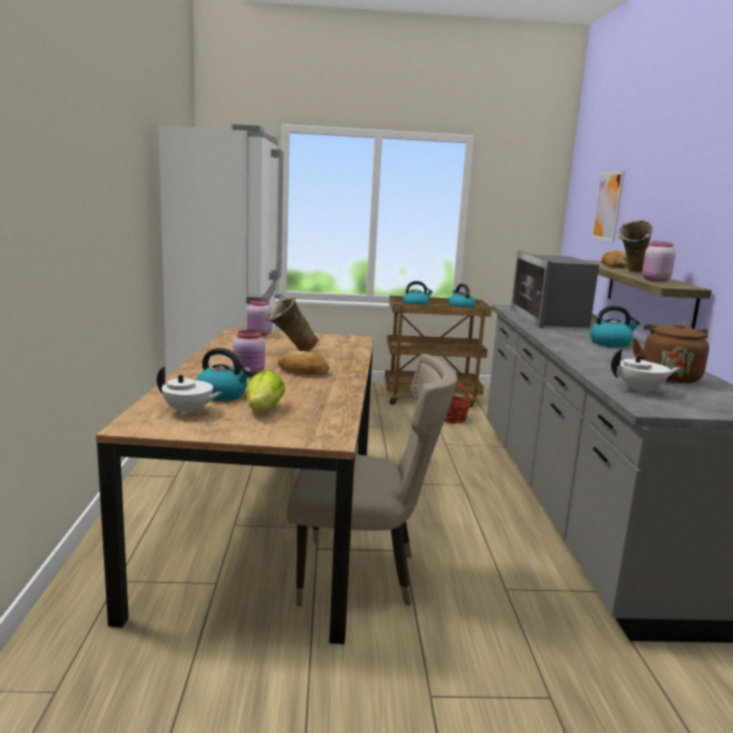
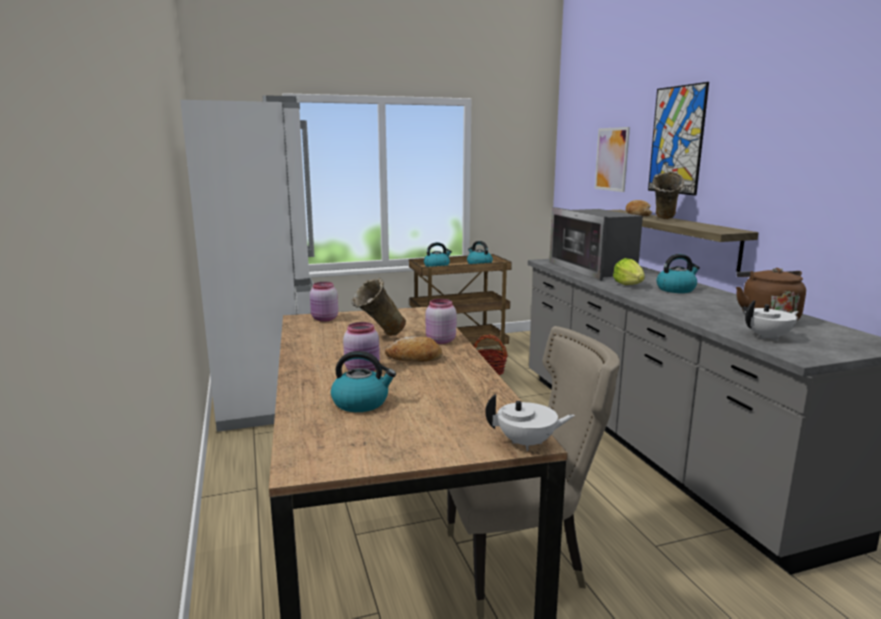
camera: 15 degrees left, 0 degrees up
(188, 412) = (346, 433): white teapot -> white teapot (527, 443)
(264, 410) = (424, 414): lettuce -> lettuce (628, 285)
(654, 280) = (699, 226): pink jar -> pink jar (440, 341)
(659, 187) = (677, 140): none -> picture

